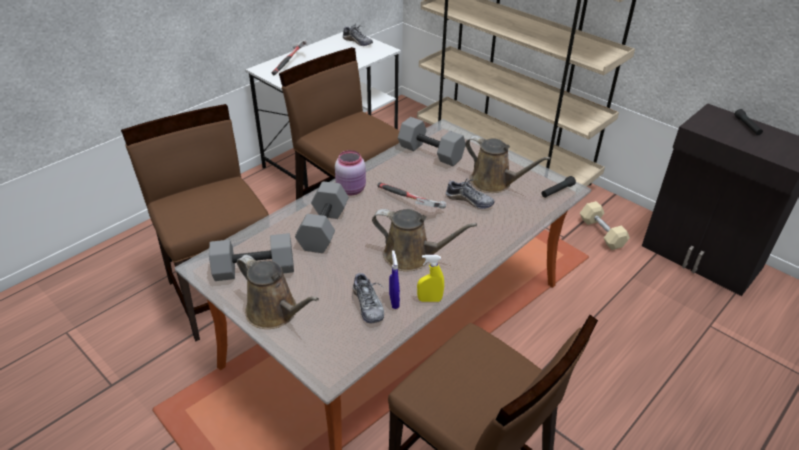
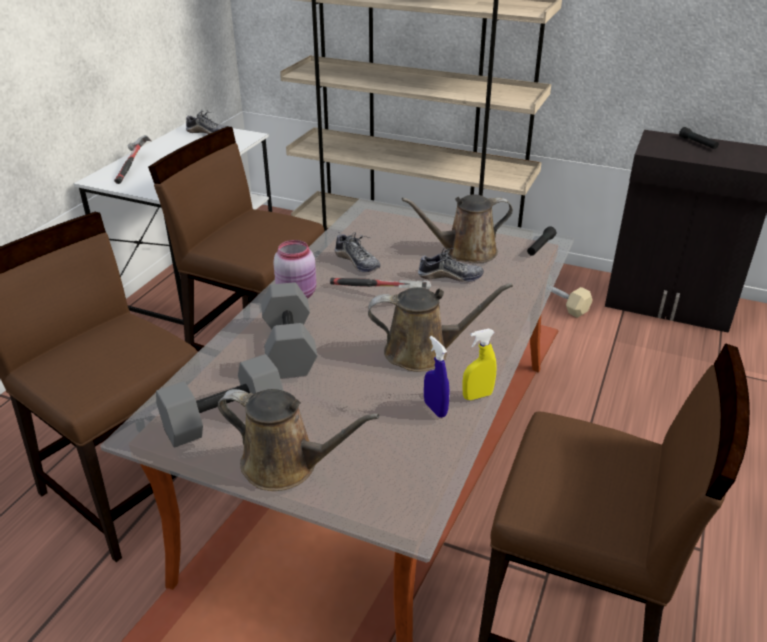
camera: 20 degrees left, 5 degrees down
(367, 305) = (405, 422): shoe -> shoe (357, 262)
(432, 152) = (371, 235): grey dumbbell -> none
(494, 182) = (465, 252): brown watering can -> brown watering can turned 150 degrees clockwise

